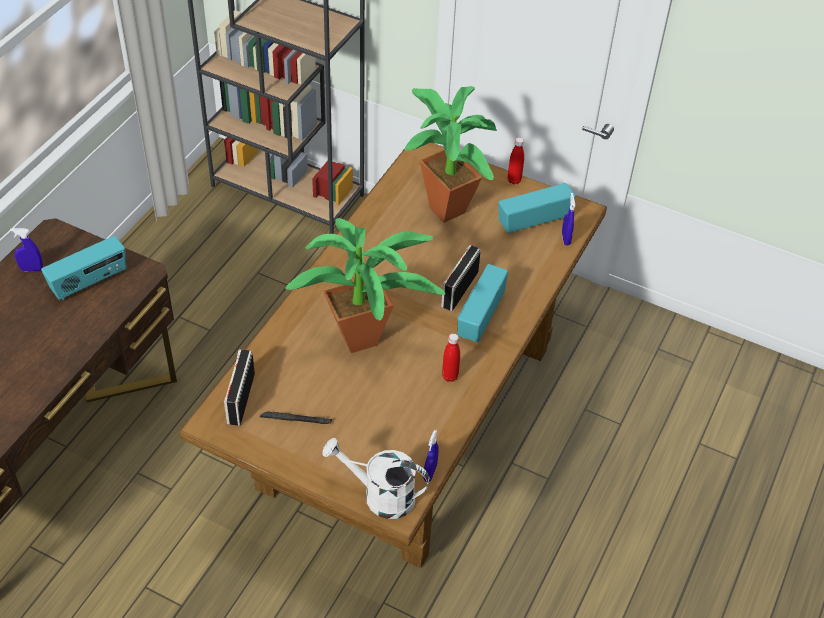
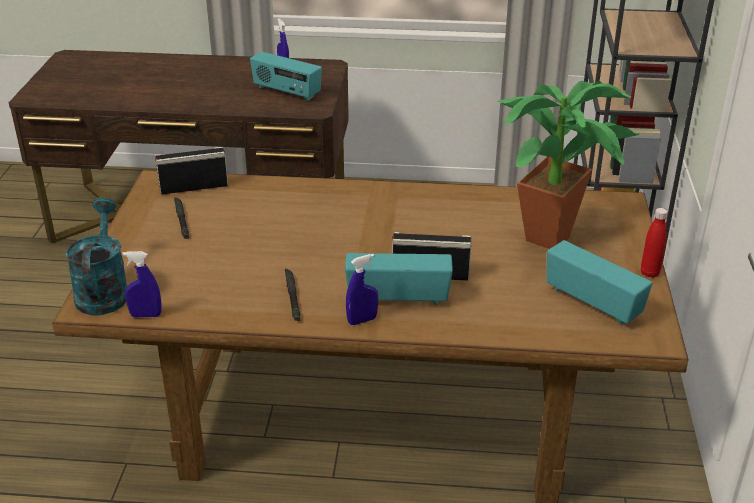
camera: 70 degrees right, 15 degrees down
(367, 340) = (311, 234): potted plant -> none
(380, 495) = (103, 290): white watering can -> turquoise watering can
(450, 376) = (292, 297): red bottle -> black flashlight
(565, 238) = (589, 335): blue spray bottle -> blue spray bottle (362, 320)

